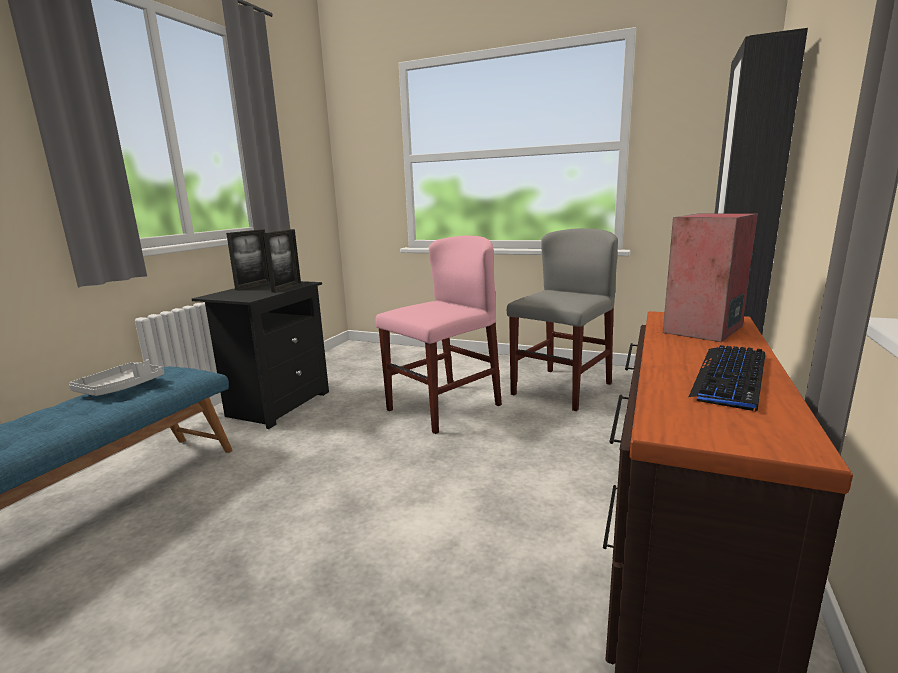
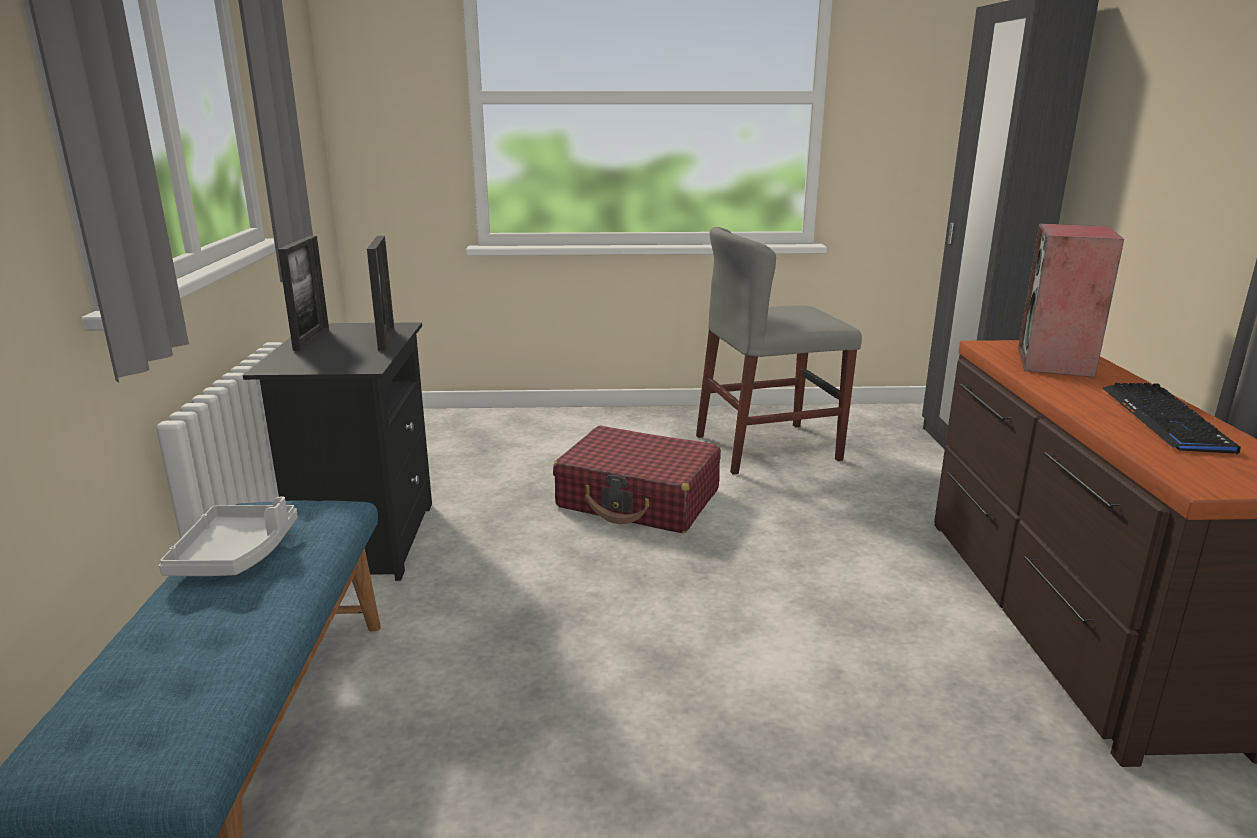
camera: 25 degrees left, 5 degrees up
(443, 407) = (639, 499): pink chair -> red suitcase
(561, 389) = (767, 447): grey chair -> grey chair turned 120 degrees counterclockwise

